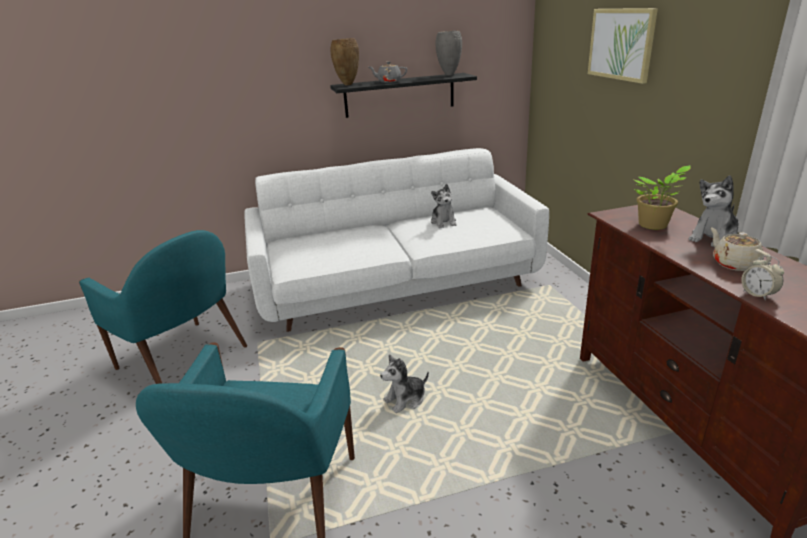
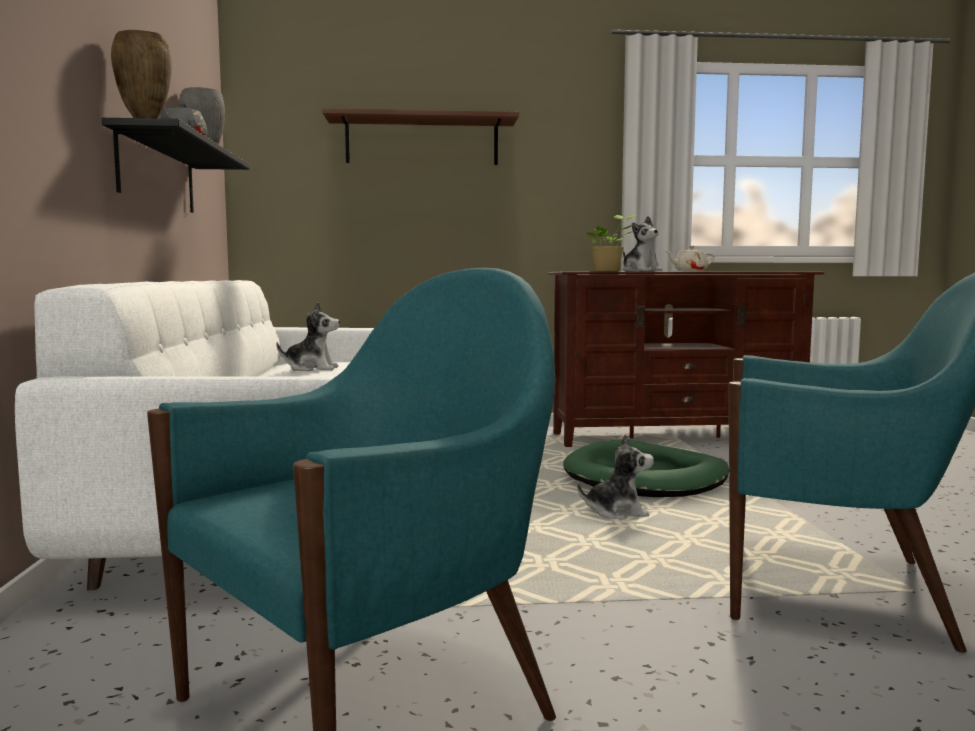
camera: 80 degrees left, 20 degrees down
(405, 399) = (616, 512): plush toy -> plush toy turned 75 degrees counterclockwise
(504, 410) = (646, 478): none -> green dog bed
(621, 44) = (422, 142): picture -> brown shelf
(758, 294) = (739, 271): alarm clock -> none

